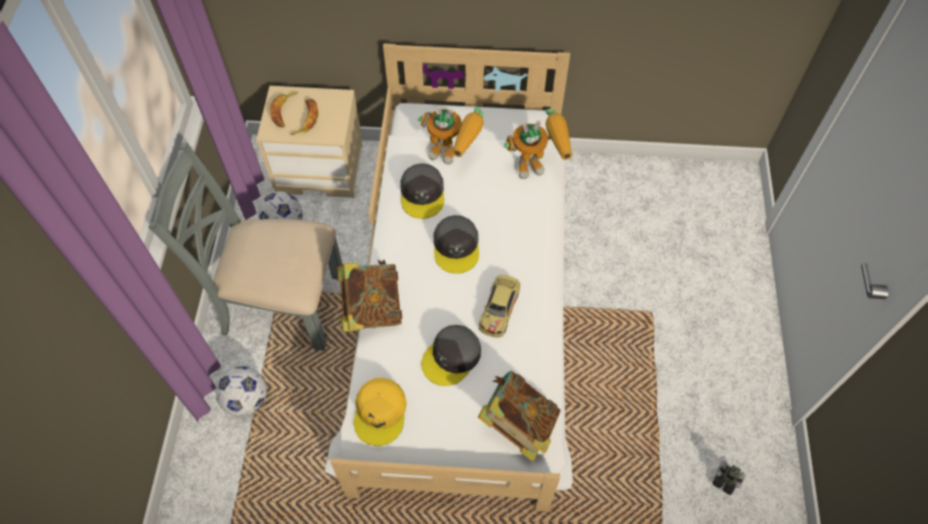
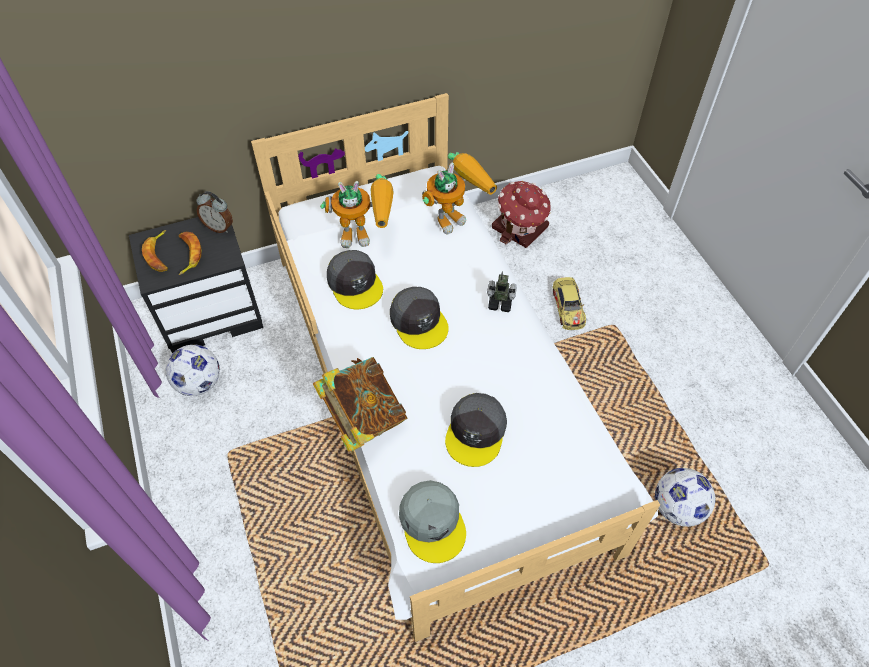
camera: 25 degrees left, 5 degrees down
(246, 400) = (247, 587): football -> football (676, 508)
(281, 303) = (236, 465): grey chair -> none
(321, 168) = (212, 311): beige nightstand -> black nightstand
(340, 104) = (219, 227): none -> alarm clock
(380, 412) = (432, 522): yellow cap -> grey cap
(499, 308) = (496, 364): toy car -> toy car (568, 307)
(518, 424) = (581, 470): book -> none
(617, 190) = (520, 228): none -> toy house
(725, 480) = (767, 450): toy robot -> toy robot (500, 302)

